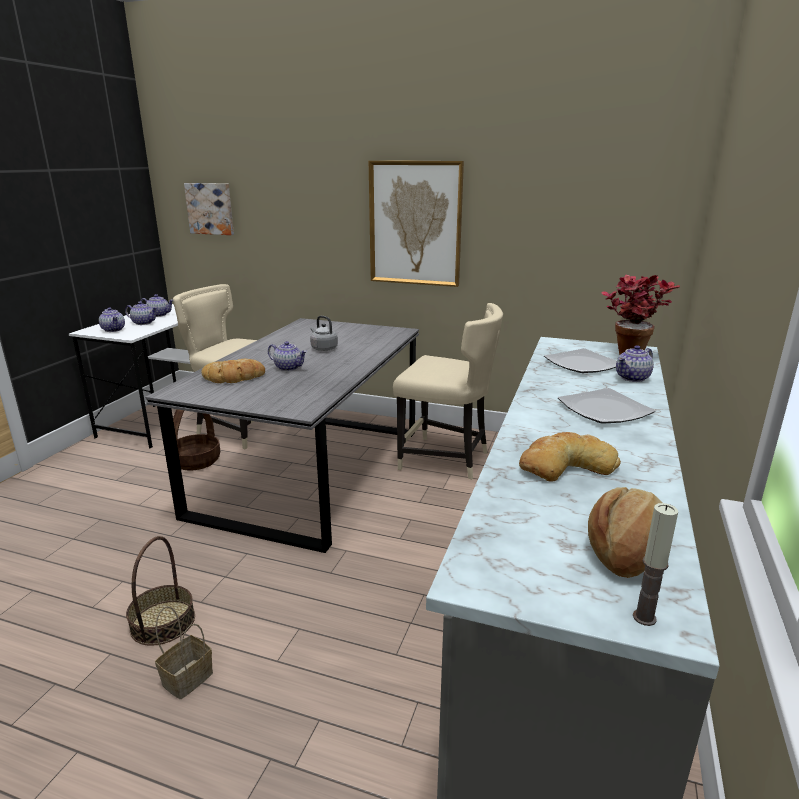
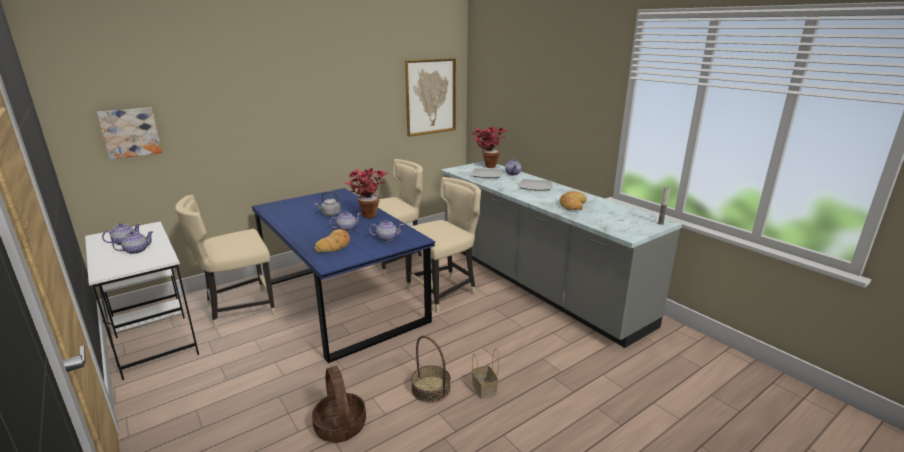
camera: 55 degrees left, 0 degrees up
(114, 330) = (128, 264): teapot -> teapot (387, 238)
(196, 461) = (257, 338): basket -> basket (340, 426)
(310, 470) = (341, 301): grey dining table -> blue dining table
(350, 362) = (367, 214): none -> potted plant
(414, 530) = (444, 292): none -> beige chair
(415, 224) = (325, 118): picture -> picture (430, 96)
(626, 550) = (629, 214): bread -> none

